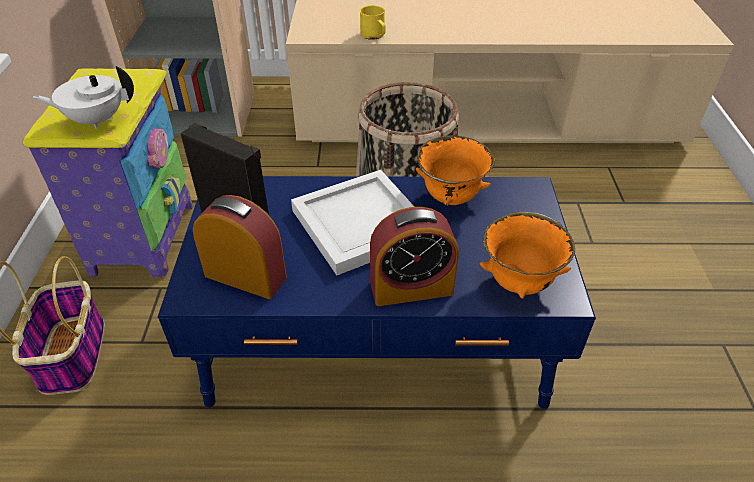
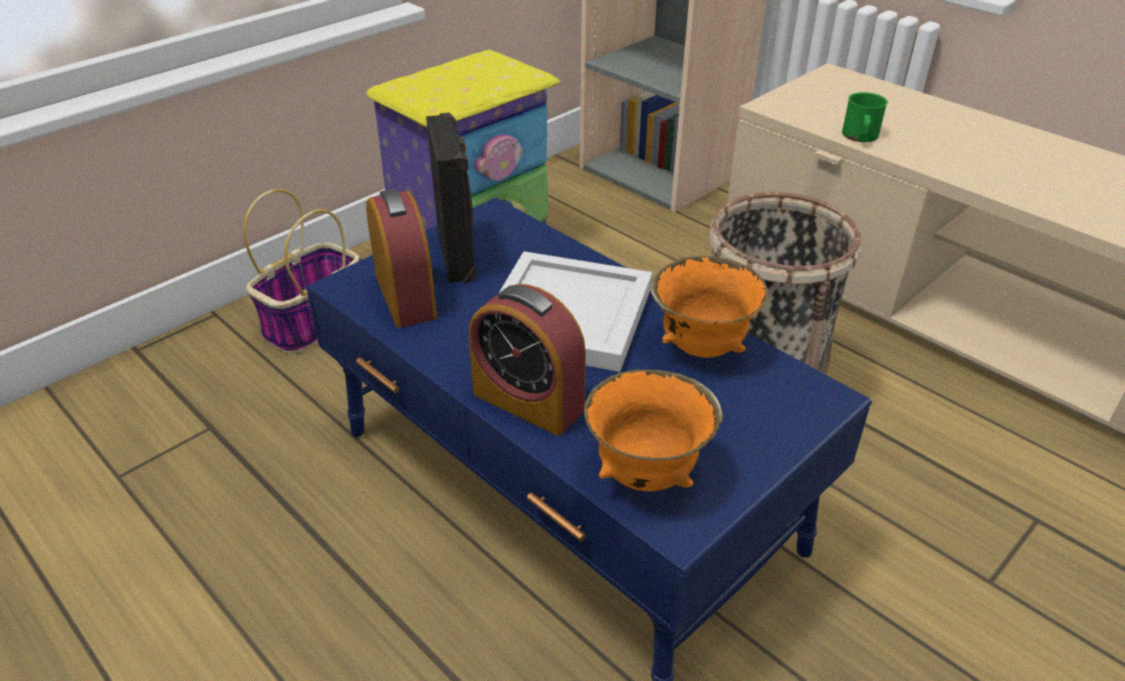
camera: 45 degrees right, 5 degrees down
(96, 120) = (437, 96): white teapot -> none
(374, 36) = (860, 137): yellow mug -> green mug

